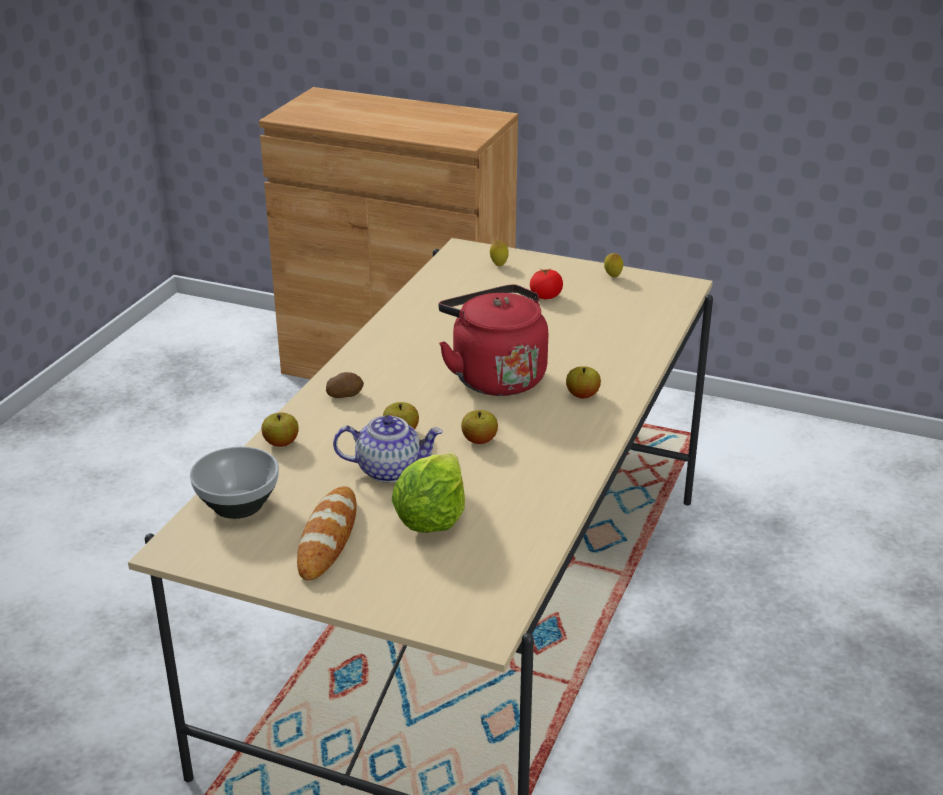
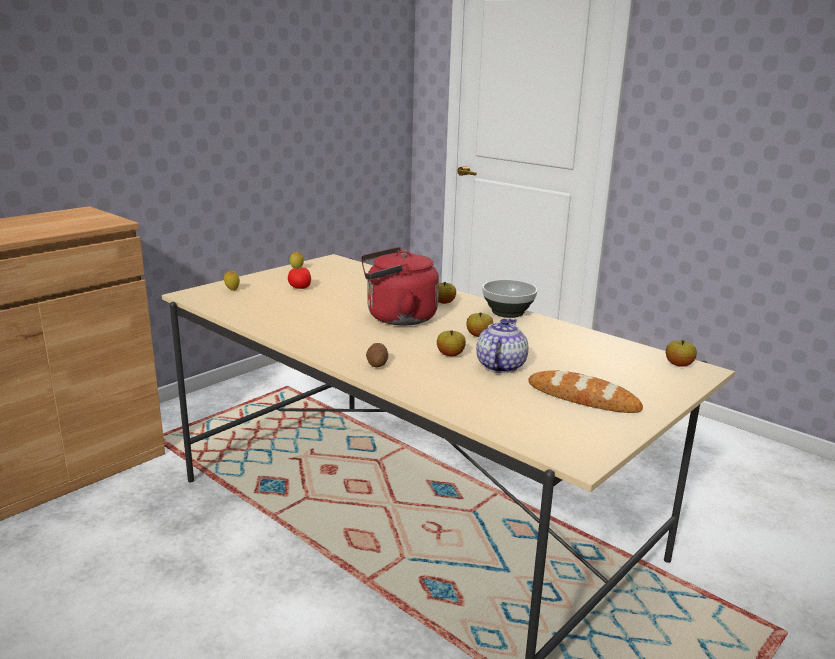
camera: 70 degrees left, 10 degrees down
(237, 506) = (522, 425): bowl -> bowl (508, 313)
(281, 443) = (434, 396): apple -> apple (678, 365)
(431, 519) = (571, 364): lettuce -> none

